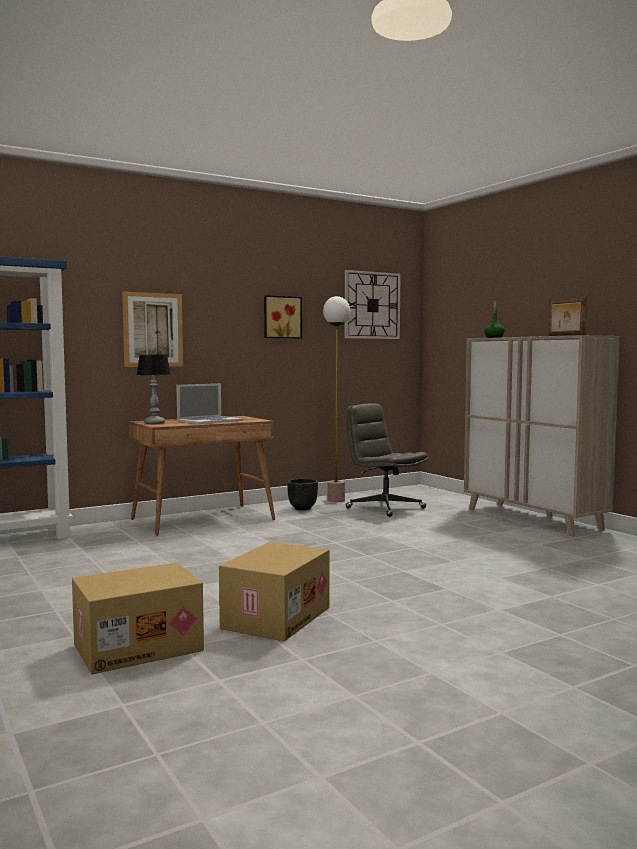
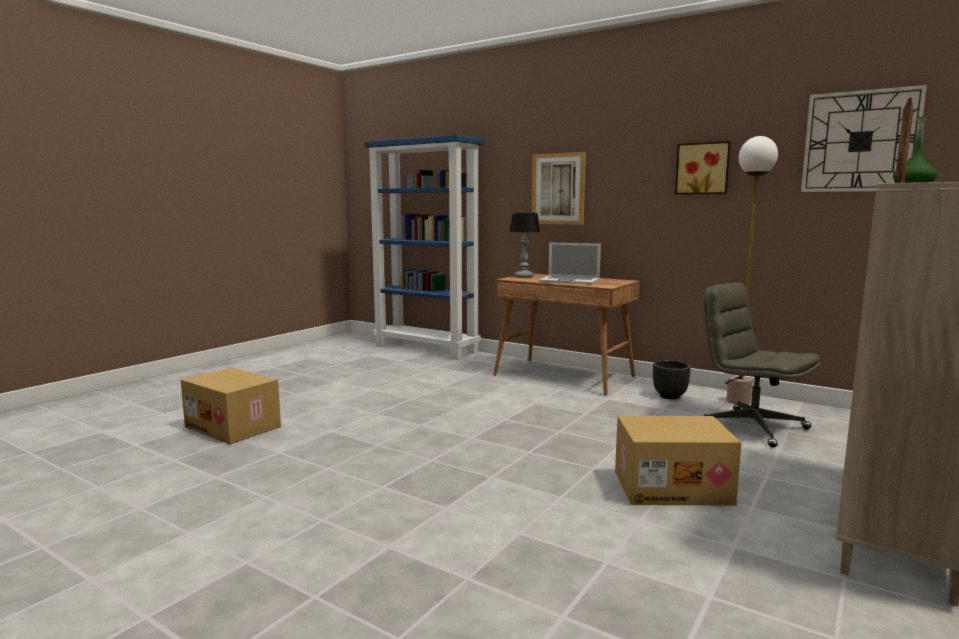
camera: 65 degrees right, 5 degrees up
(275, 617) = (310, 450): cardboard box -> cardboard box (672, 487)
(384, 508) = (751, 427): grey office chair -> grey office chair turned 60 degrees counterclockwise

